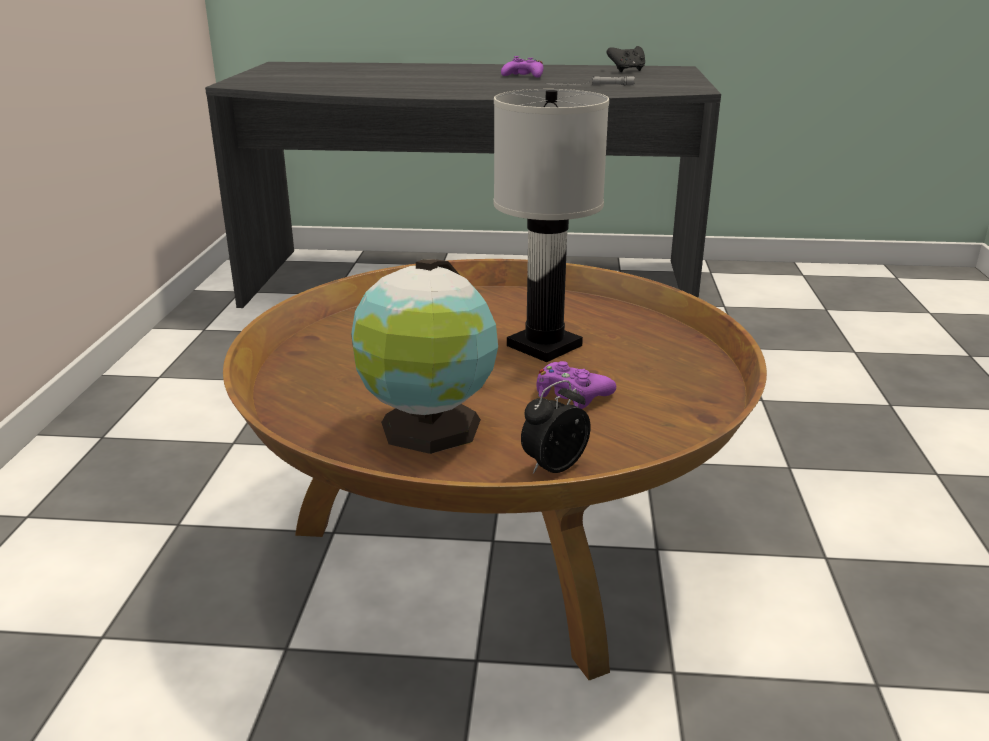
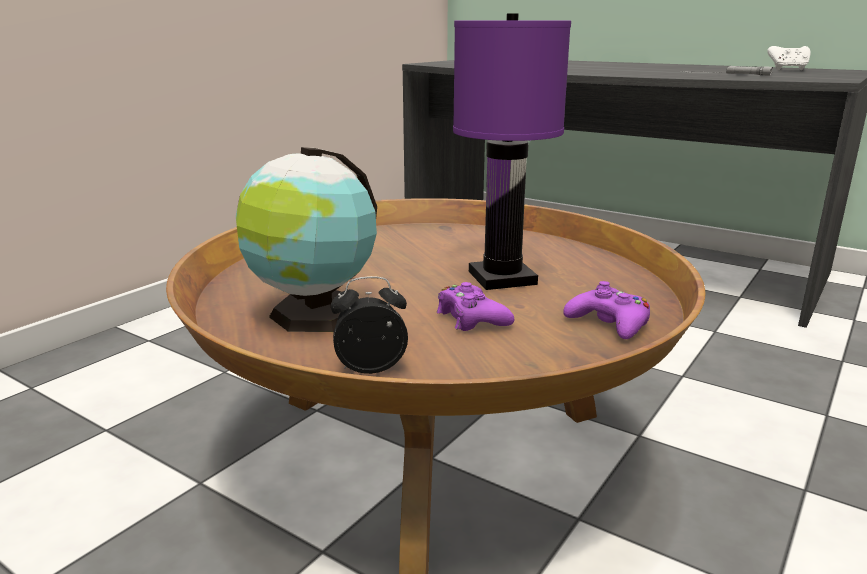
camera: 30 degrees right, 5 degrees down
(524, 76) = (672, 68): purple game controller -> purple game controller (609, 323)
(545, 346) = (503, 278): white table lamp -> purple table lamp
(627, 70) = (787, 69): black game controller -> white game controller

